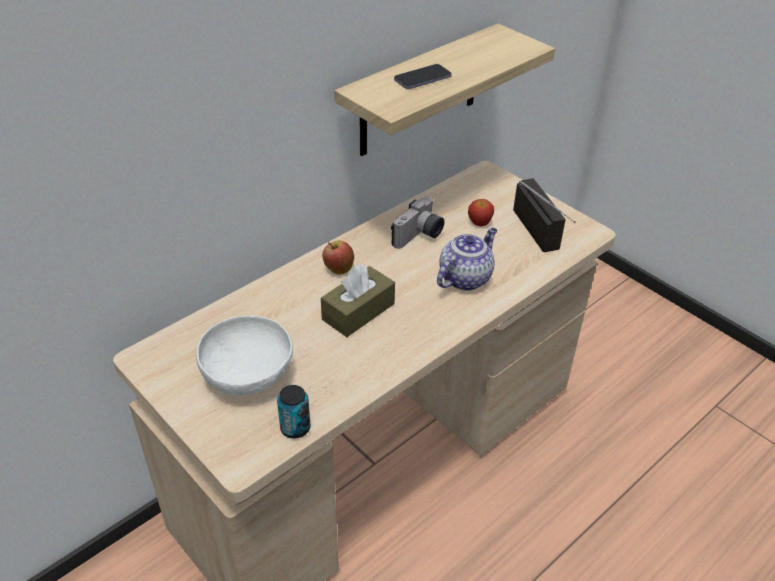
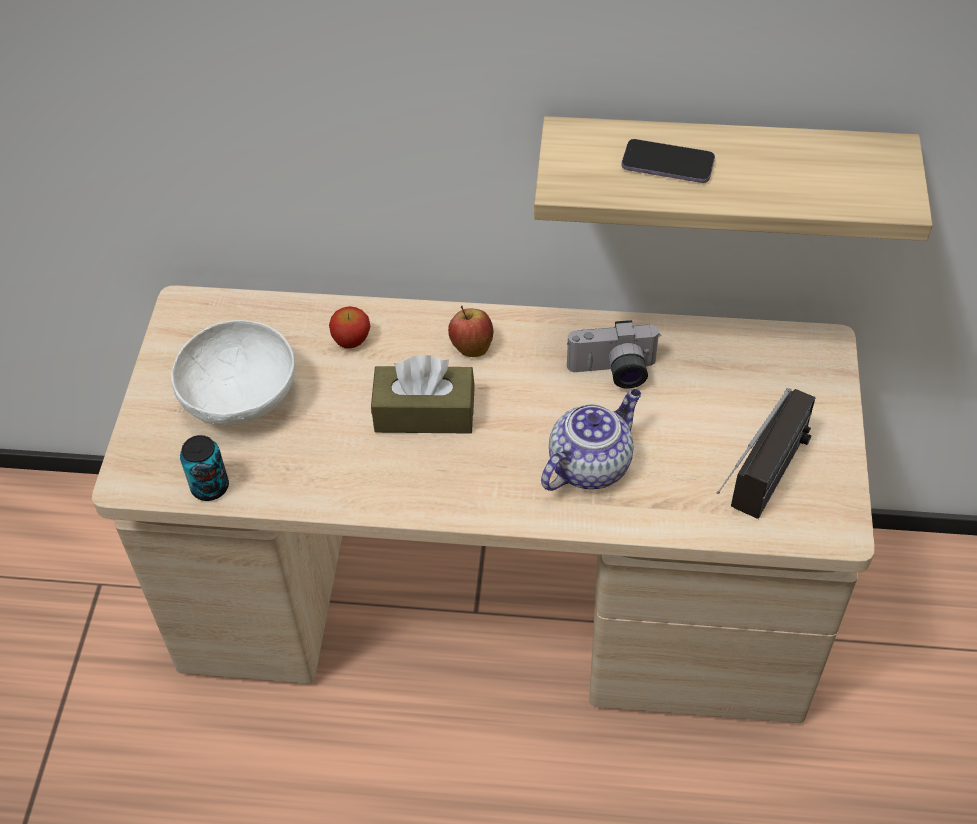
camera: 50 degrees right, 10 degrees up
(465, 278) = (590, 464): teapot -> teapot turned 45 degrees counterclockwise
(479, 222) = (711, 408): apple -> apple (351, 340)

